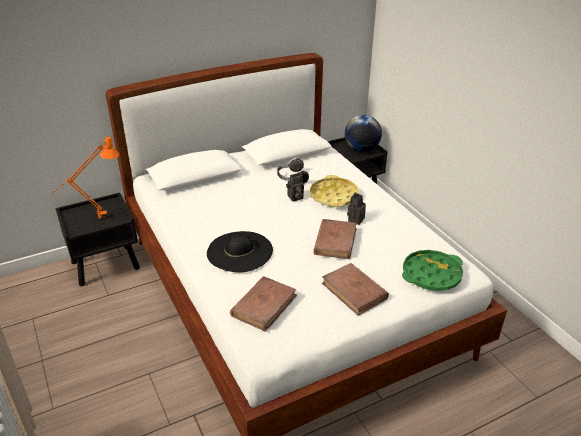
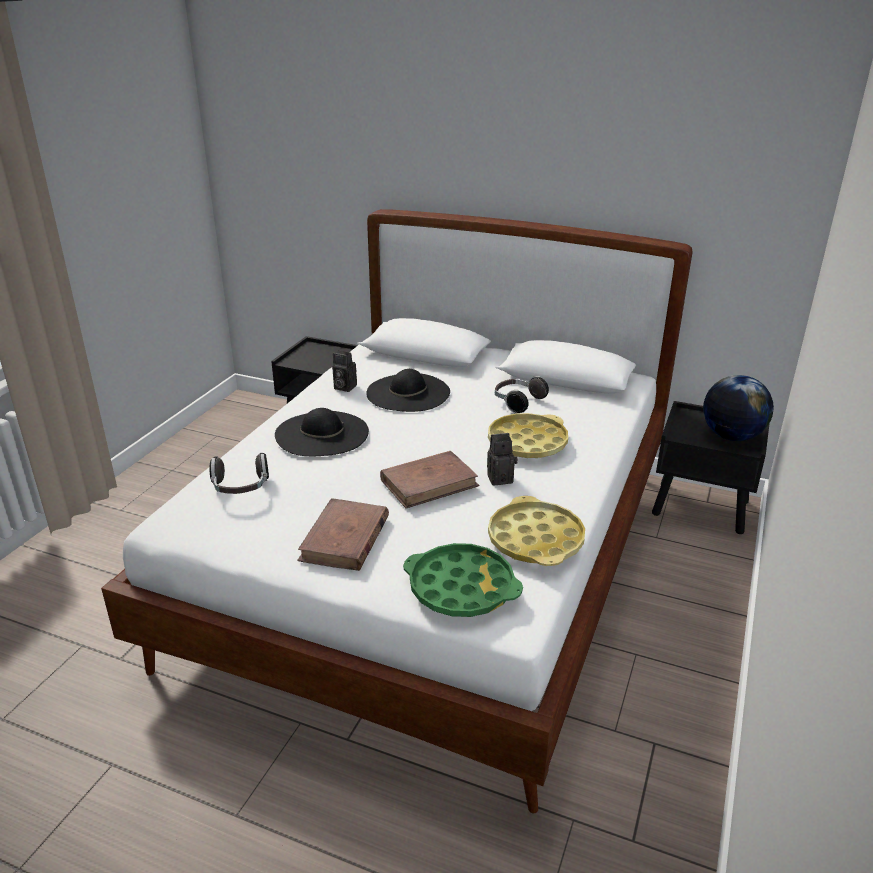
camera: 50 degrees right, 5 degrees down
(95, 220) = (318, 361): orange table lamp -> none
(233, 203) = (408, 393): none -> black hat
(264, 305) = (241, 488): brown book -> headphones
(295, 198) = (481, 421): camera -> camera (343, 387)
(416, 236) = (535, 539): none -> yellow tray

